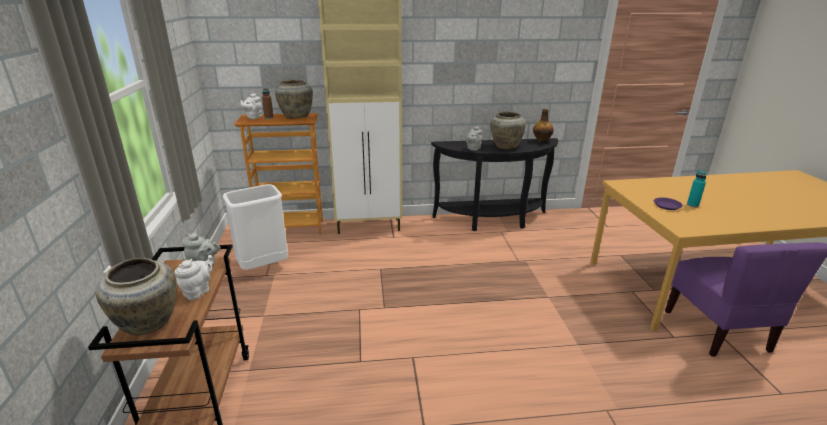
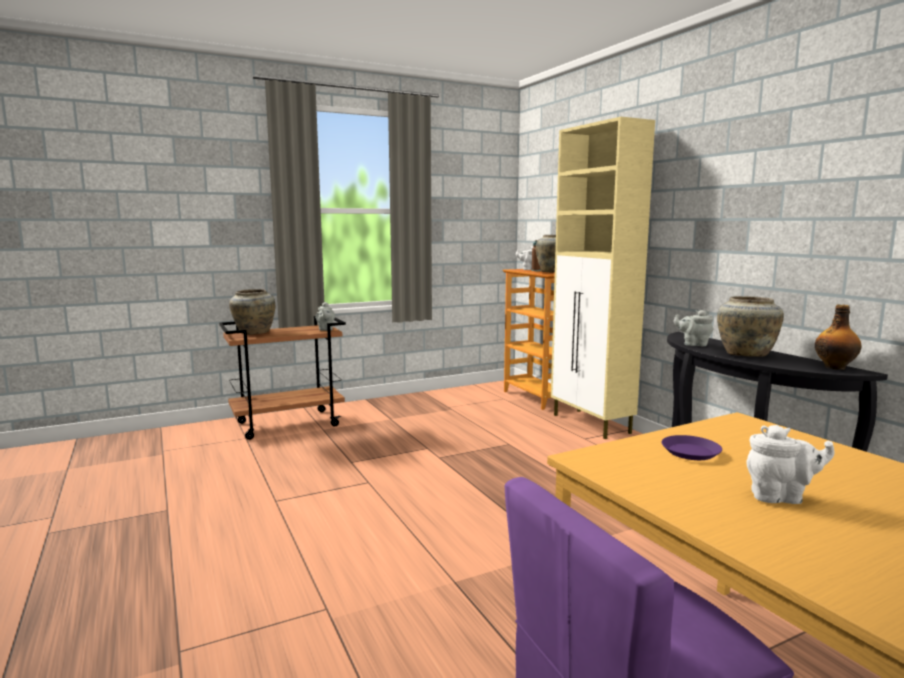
camera: 70 degrees right, 15 degrees down
(198, 291) = (292, 333): white teapot -> white teapot (781, 497)
(263, 267) = (459, 404): white trash can -> none
(692, 205) = (741, 474): turquoise bottle -> none

